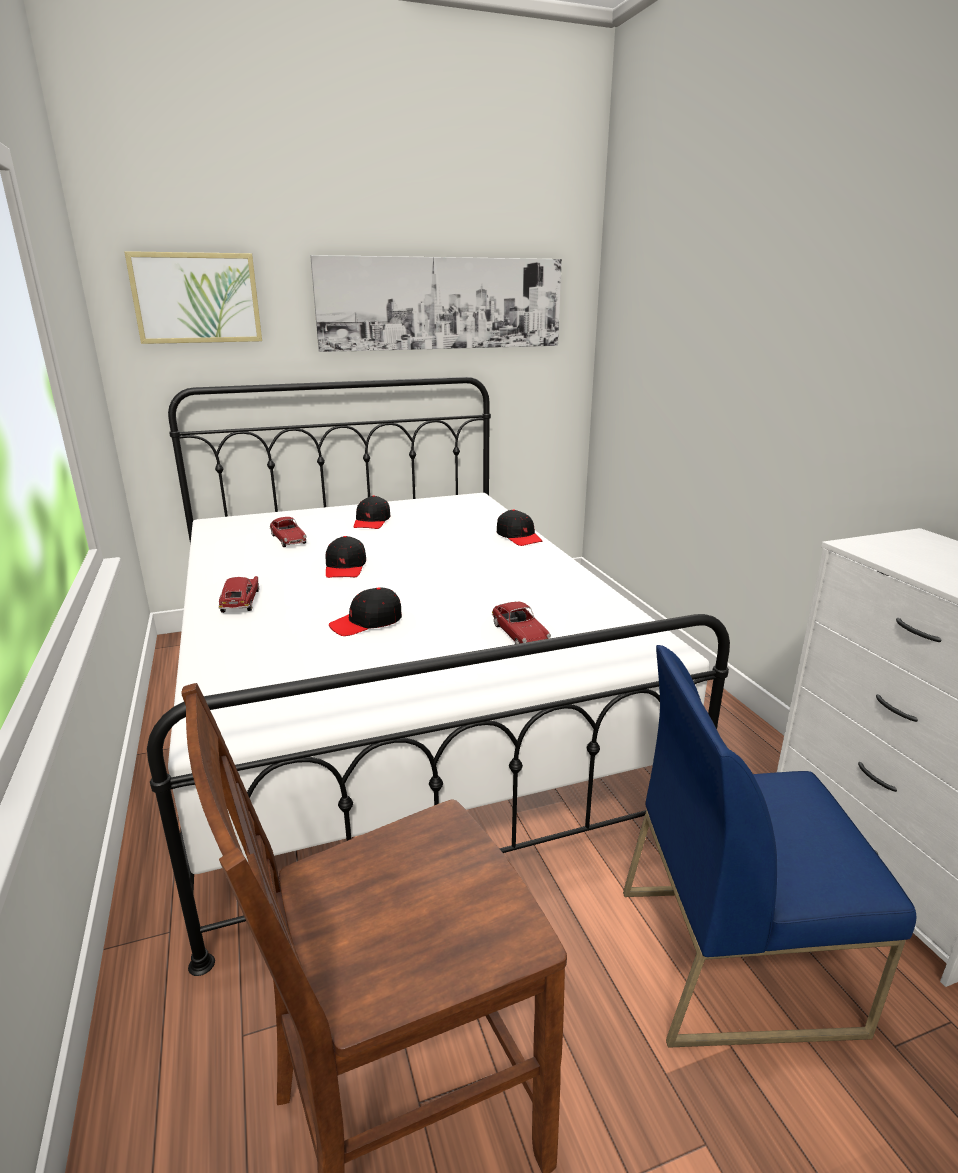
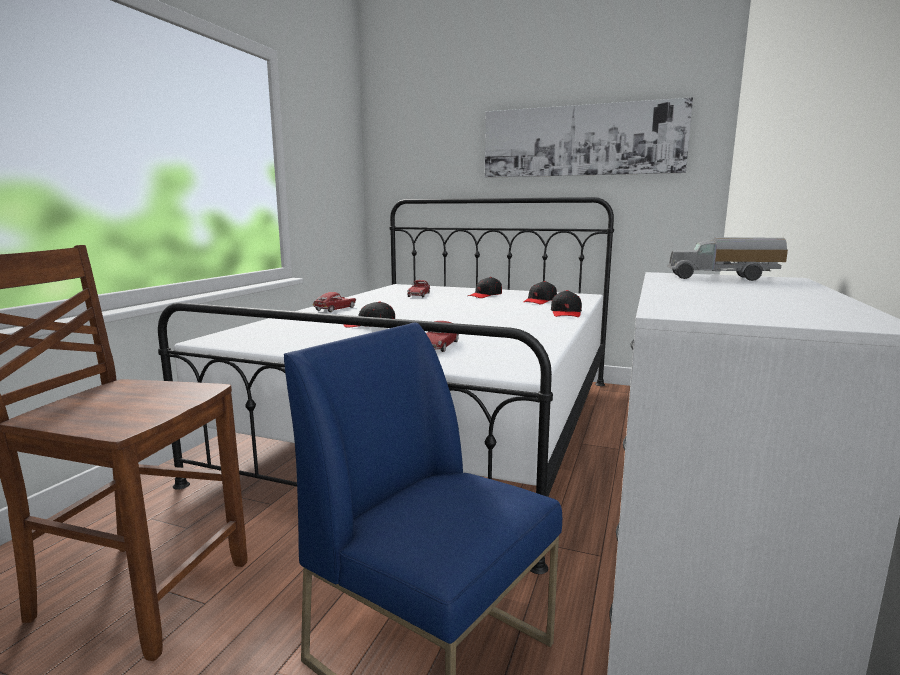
camera: 40 degrees right, 10 degrees down
(196, 298) = (416, 144): picture -> none
(345, 567) = (418, 307): black cap -> black cap (540, 301)
(899, 545) = (722, 278): none -> toy truck

